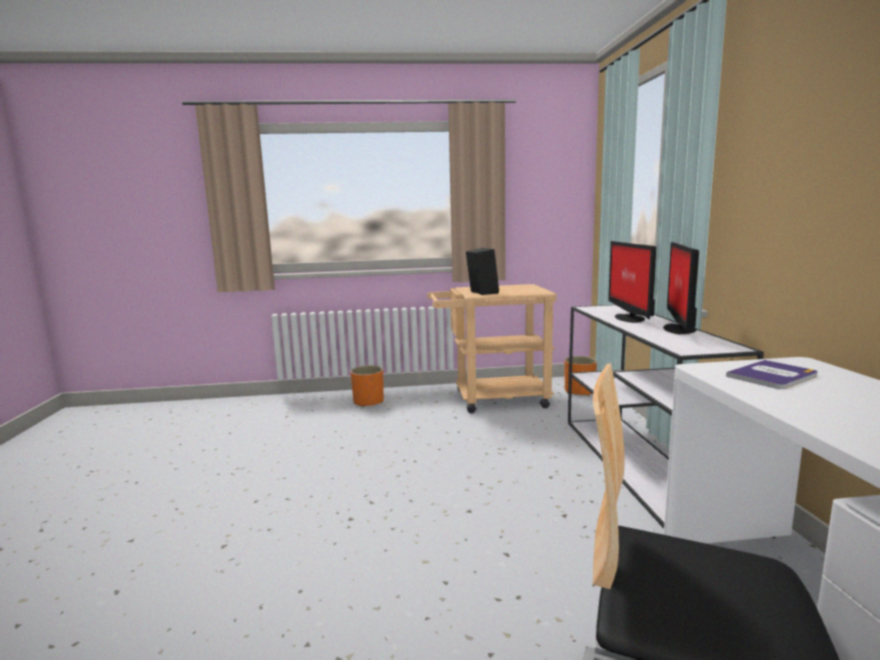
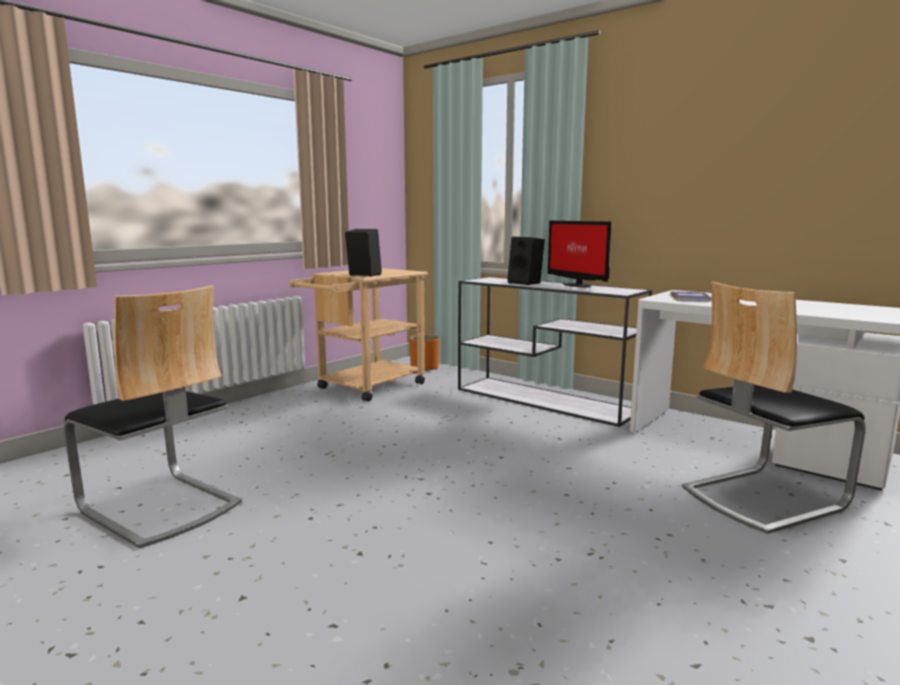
camera: 45 degrees left, 0 degrees up
(218, 455) = (159, 507): none -> chair
(368, 402) = (241, 417): orange planter -> none
(629, 318) = (526, 283): monitor -> black speaker

